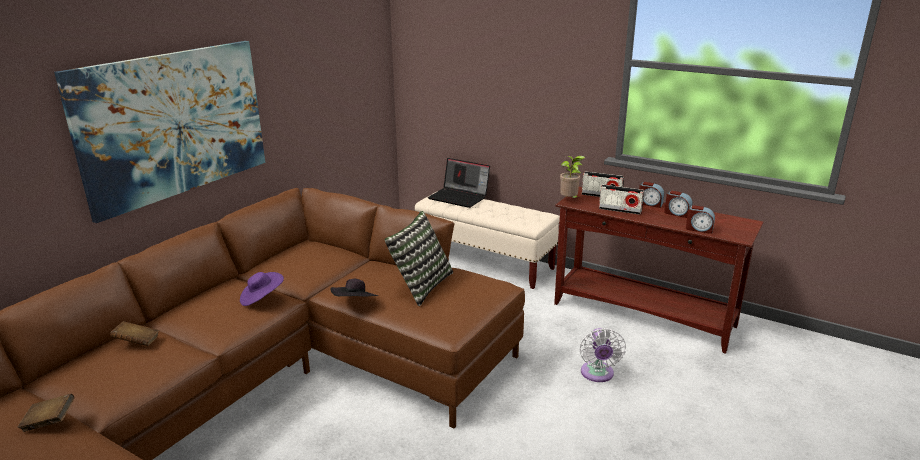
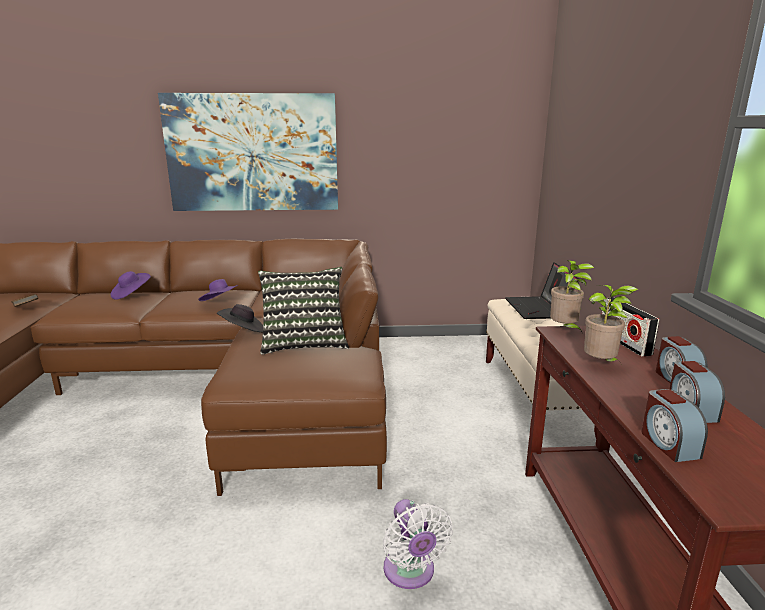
camera: 55 degrees right, 5 degrees down
(137, 342) = (131, 294): brown book -> purple hat
(597, 374) = (410, 573): white fan -> white fan turned 75 degrees counterclockwise
(620, 210) = (601, 365): radio -> potted plant

